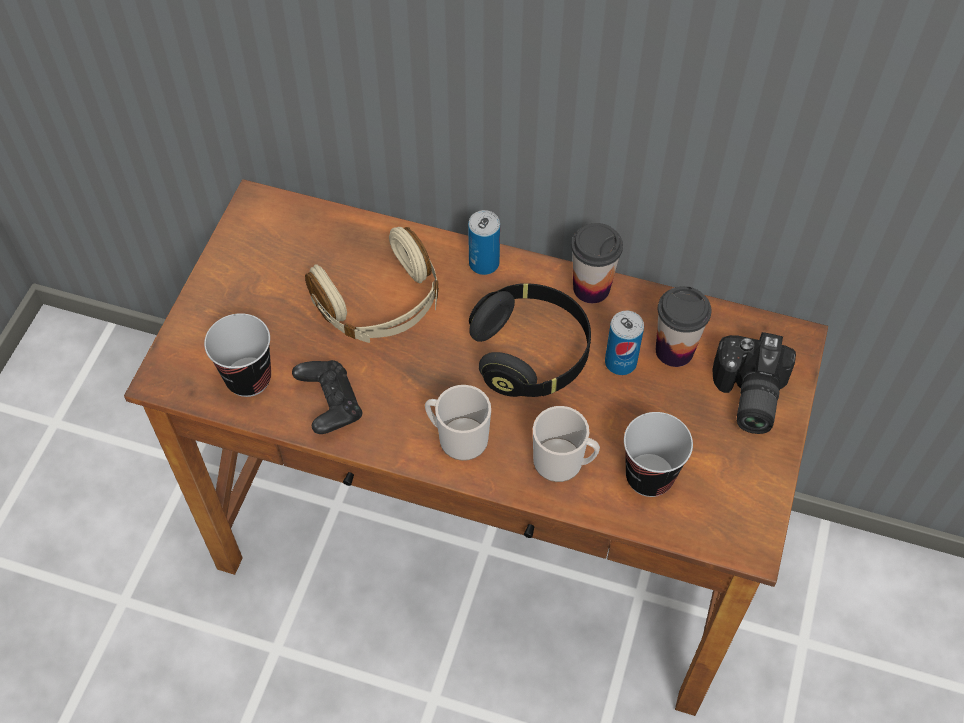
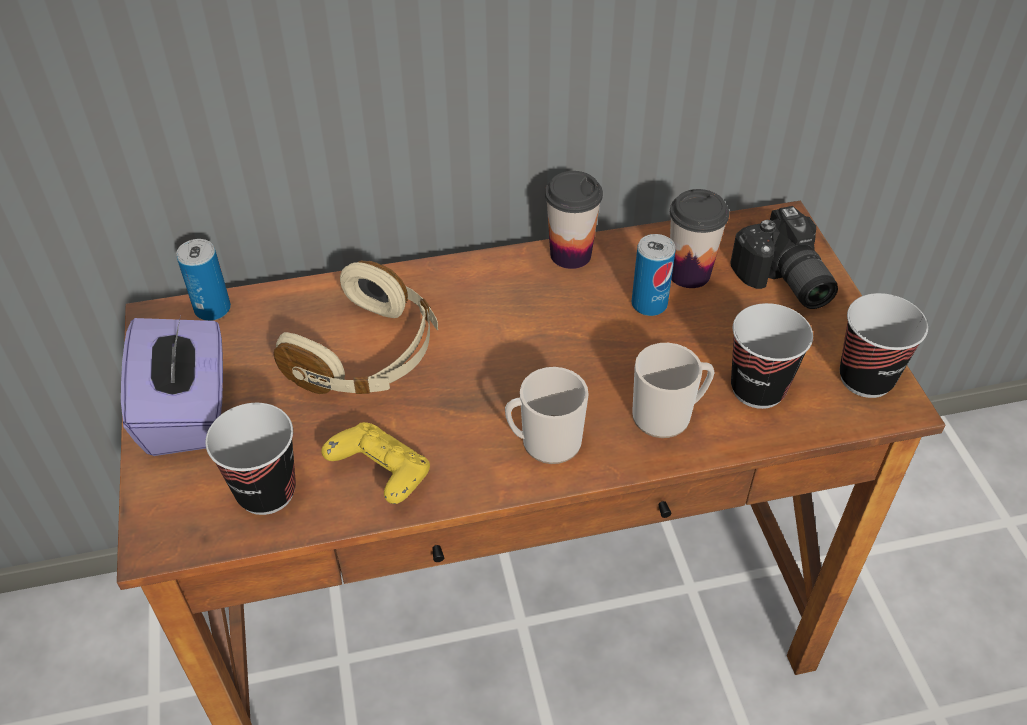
camera: 30 degrees left, 10 degrees down
(234, 290) = (188, 411): none -> purple tissue box
(330, 405) = (381, 475): black game controller -> yellow game controller
(484, 263) = (449, 276): can -> can (212, 309)
(530, 353) = (557, 334): black headphones -> none
(744, 512) = (866, 378): none -> cup

